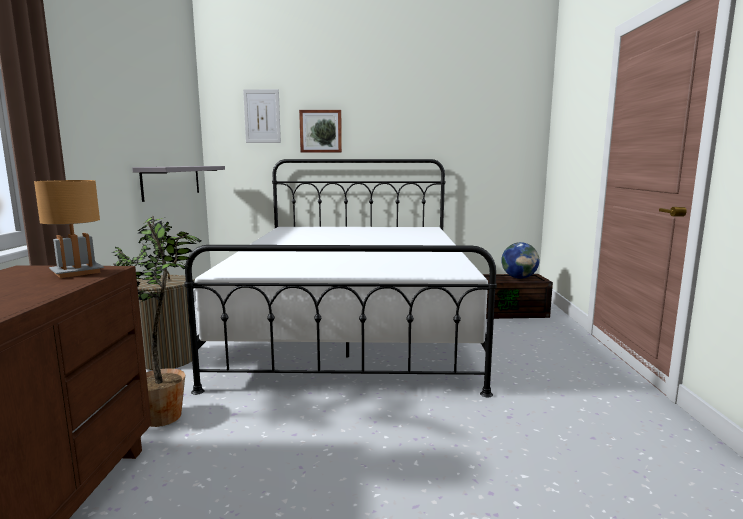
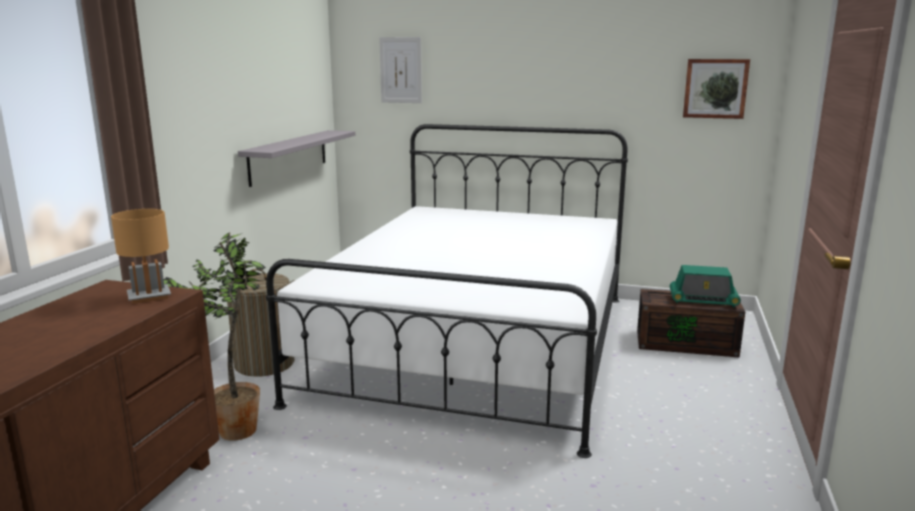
camera: 15 degrees right, 5 degrees up
(321, 131) = (470, 89): picture -> picture (715, 88)
(519, 278) = (703, 300): globe -> radio

